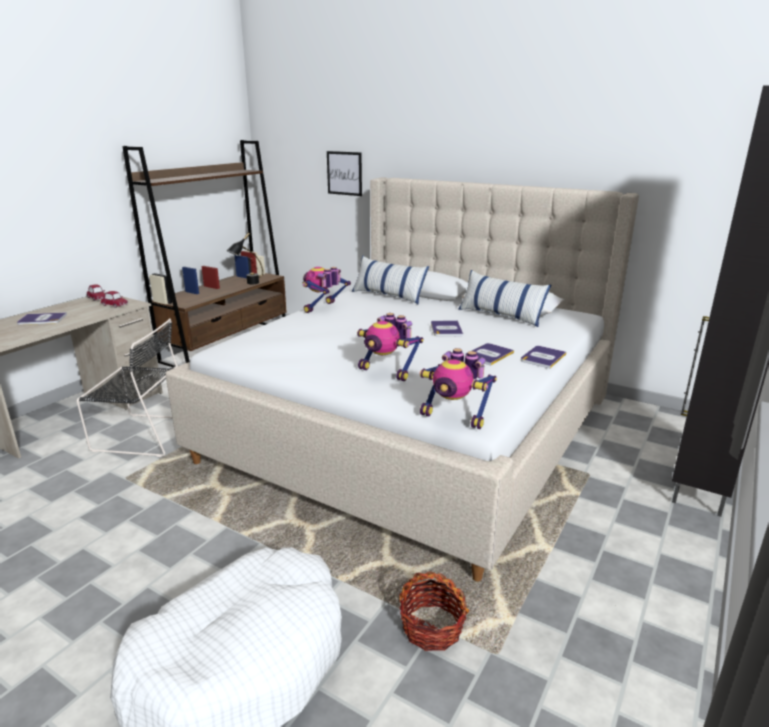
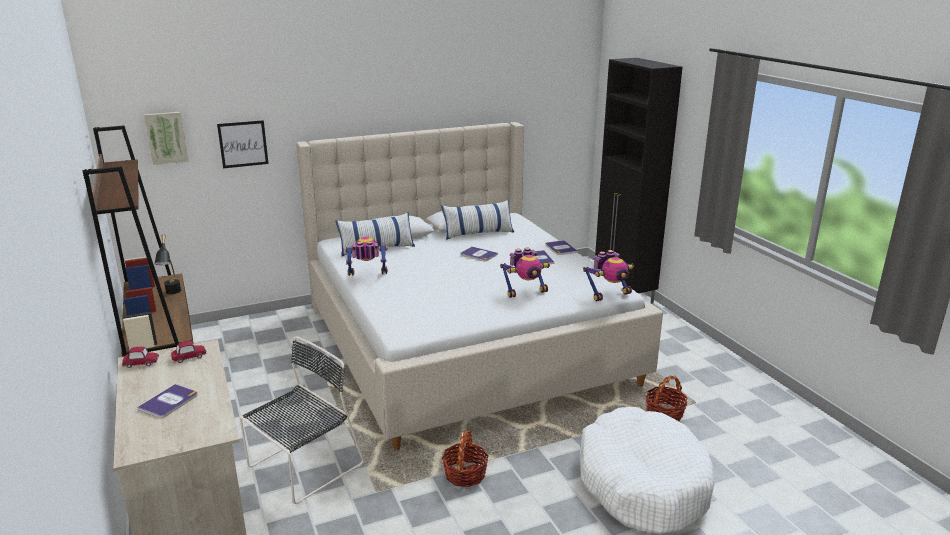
camera: 55 degrees left, 0 degrees up
(179, 514) = (465, 474): none -> basket
(294, 158) = (166, 137): none -> picture
(324, 308) = (367, 276): toy robot -> toy robot turned 105 degrees clockwise

